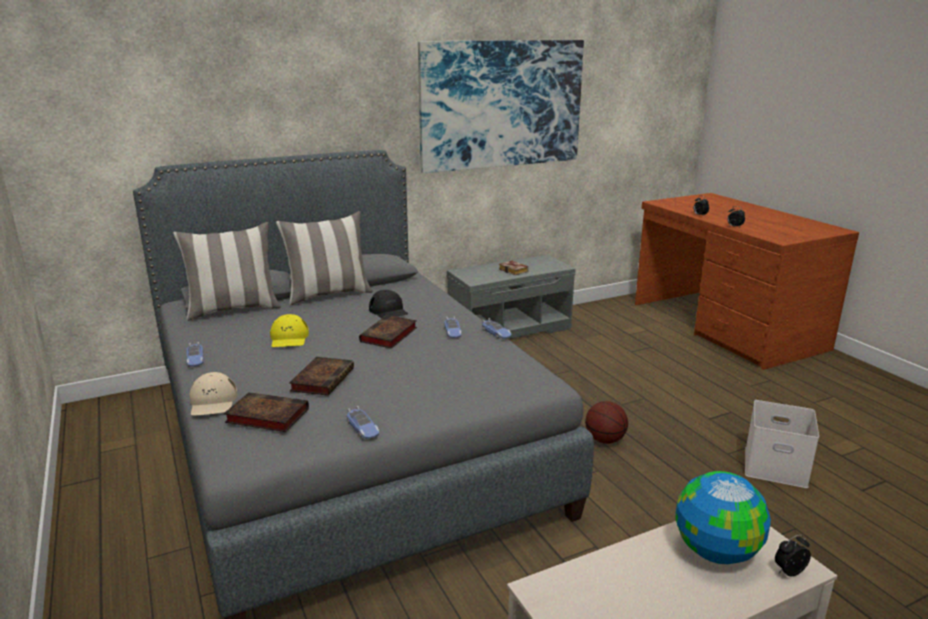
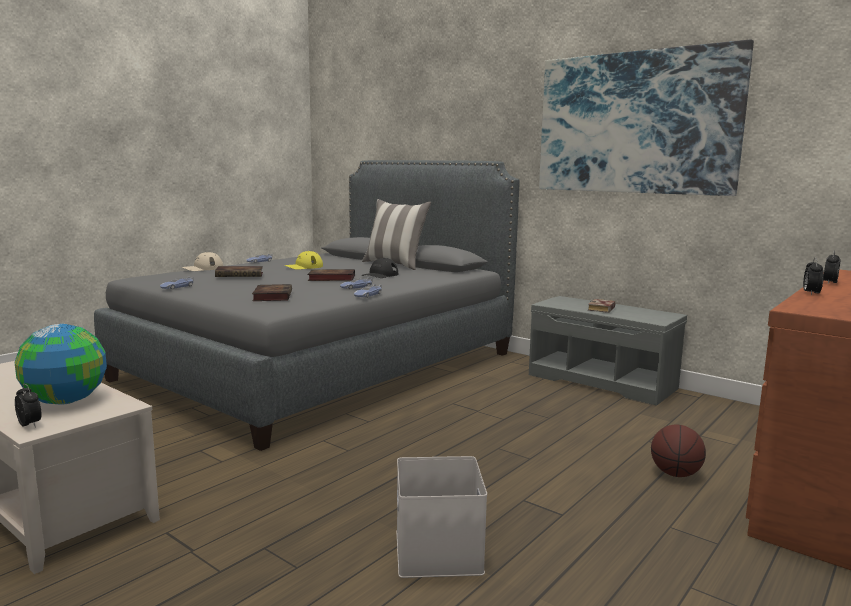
camera: 65 degrees right, 10 degrees down
(233, 309) = (342, 257): pillow -> none
(265, 416) = (184, 273): book -> book (272, 296)
(605, 440) = (409, 447): basketball -> basketball (675, 474)

